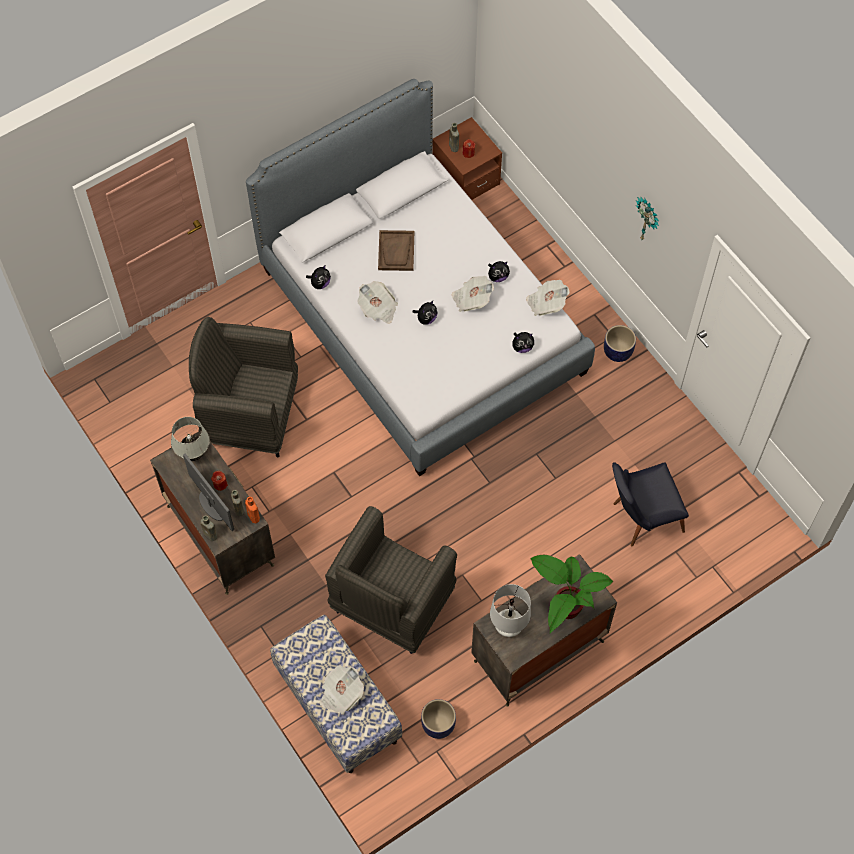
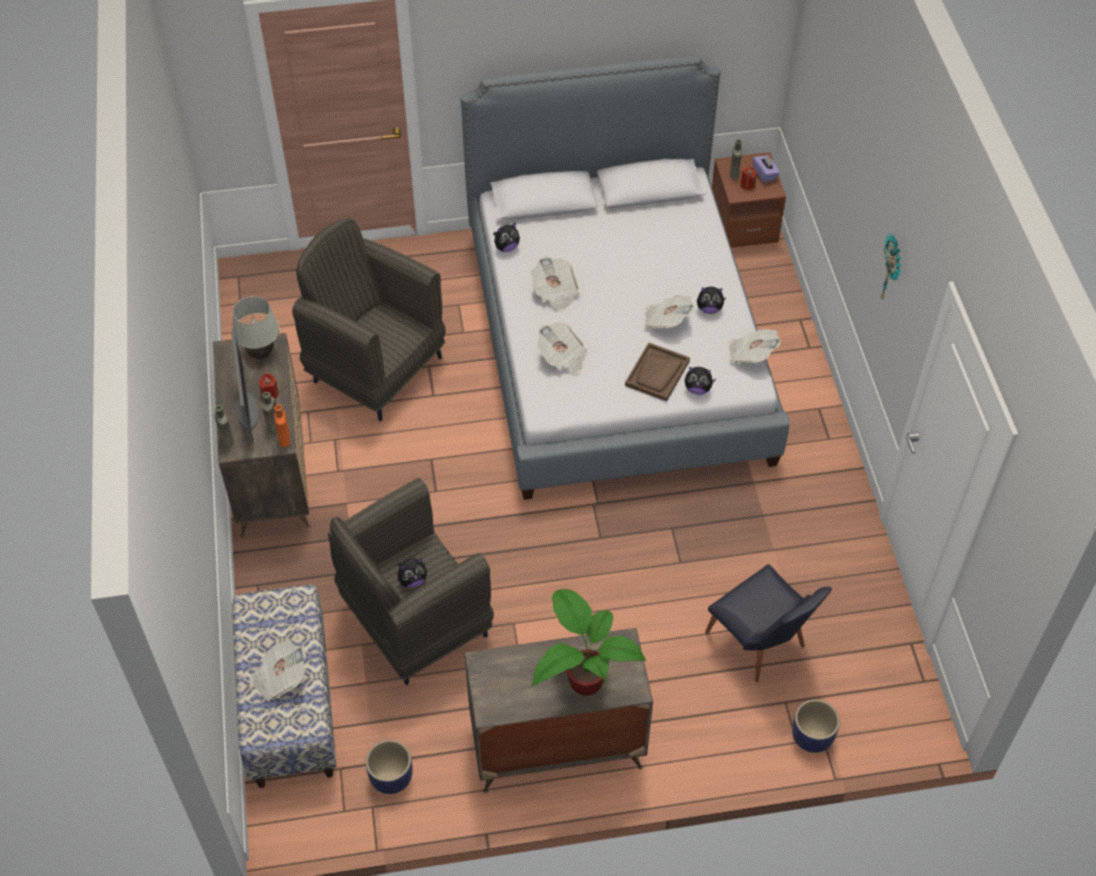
camera: 25 degrees right, 10 degrees down
(396, 251) = (608, 245): brown tray -> brown tray (657, 373)
(412, 361) = (562, 357): none -> newspaper
(426, 318) = (603, 321): plush toy -> plush toy (412, 580)
(477, 138) = (765, 174): none -> purple tissue box
(508, 626) = (503, 674): white table lamp -> none
(618, 351) = (827, 456): planter -> planter (812, 737)
(640, 517) = (761, 646): black chair -> black chair turned 135 degrees counterclockwise

